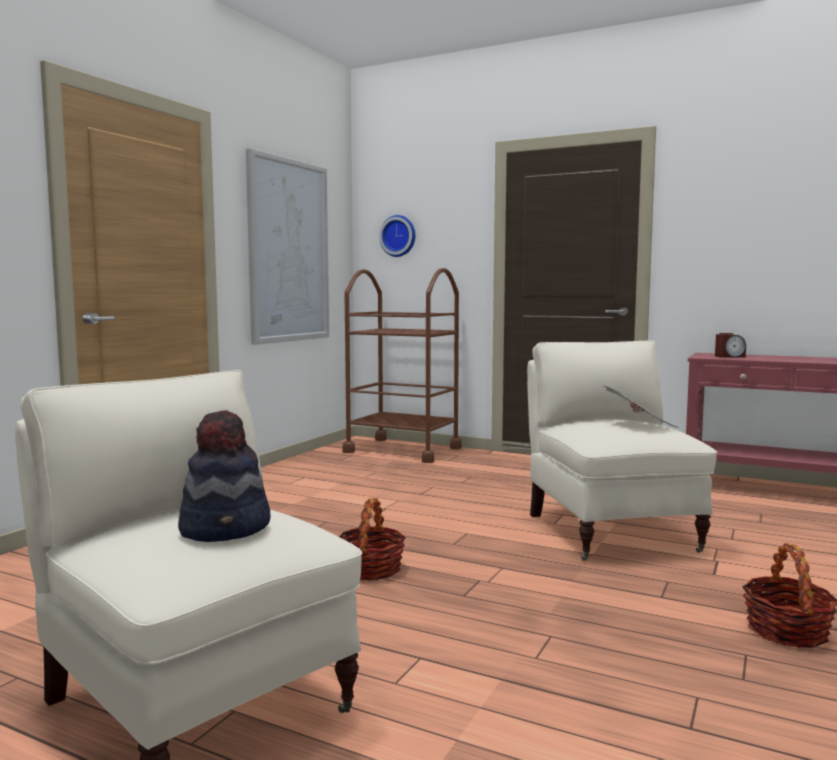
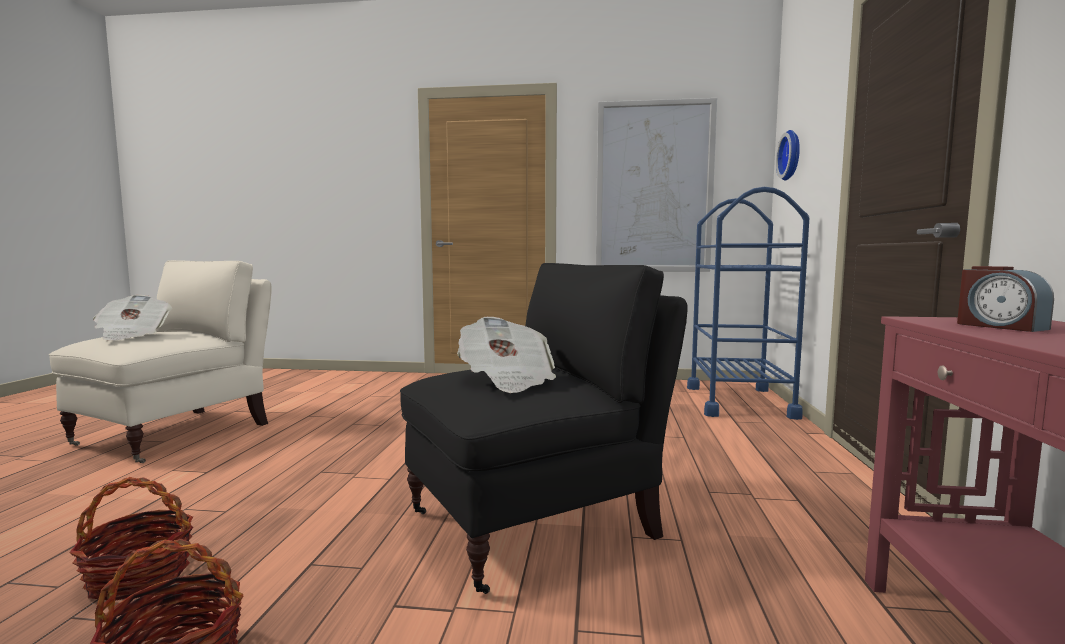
camera: 70 degrees right, 0 degrees up
(227, 528) = (132, 335): hat -> newspaper
(371, 569) = (375, 438): basket -> basket (138, 576)
(403, 450) = (739, 402): brown cart -> blue cart
(610, 531) = (538, 523): beige armchair -> black armchair

